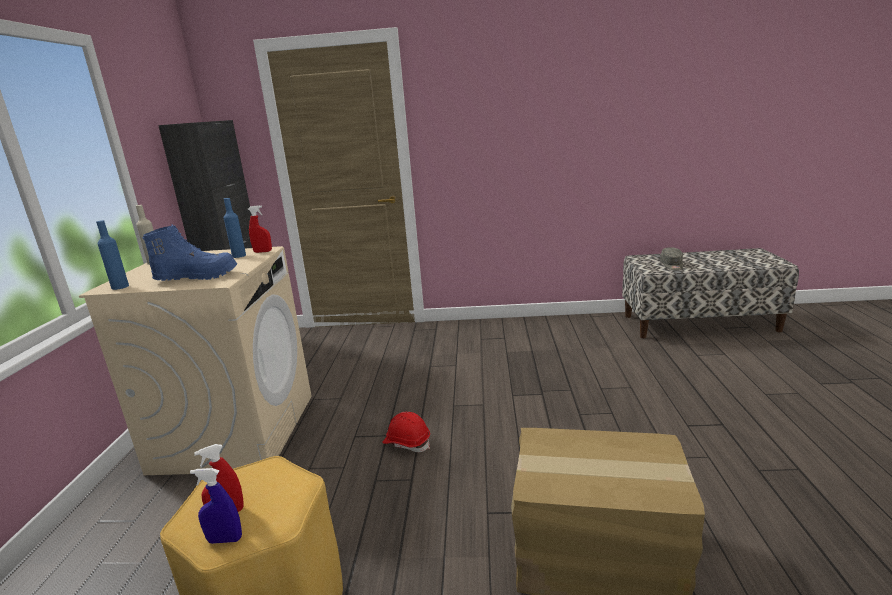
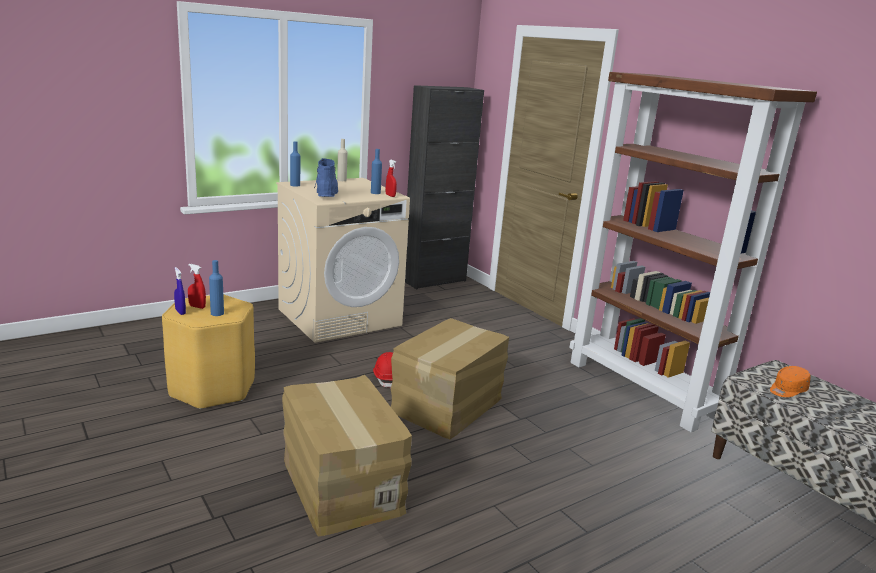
camera: 50 degrees right, 0 degrees up
(197, 277) = (326, 194): blue boot -> blue boot turned 135 degrees counterclockwise
(278, 497) = (217, 313): none -> blue bottle
(491, 424) = (448, 406): none -> cardboard box
(539, 327) = (644, 389): none -> brown bookcase
(672, 265) = (787, 390): grey cap -> orange cap

